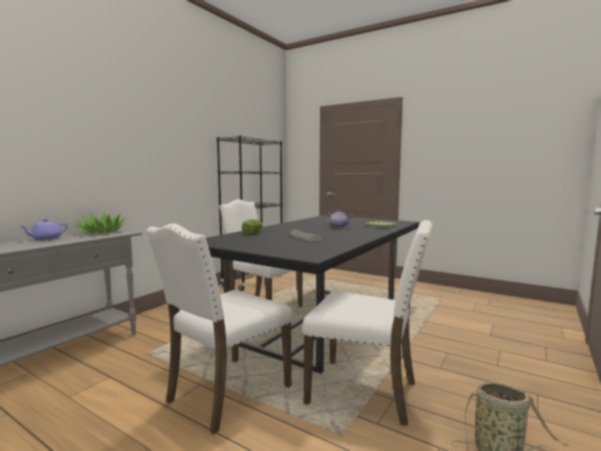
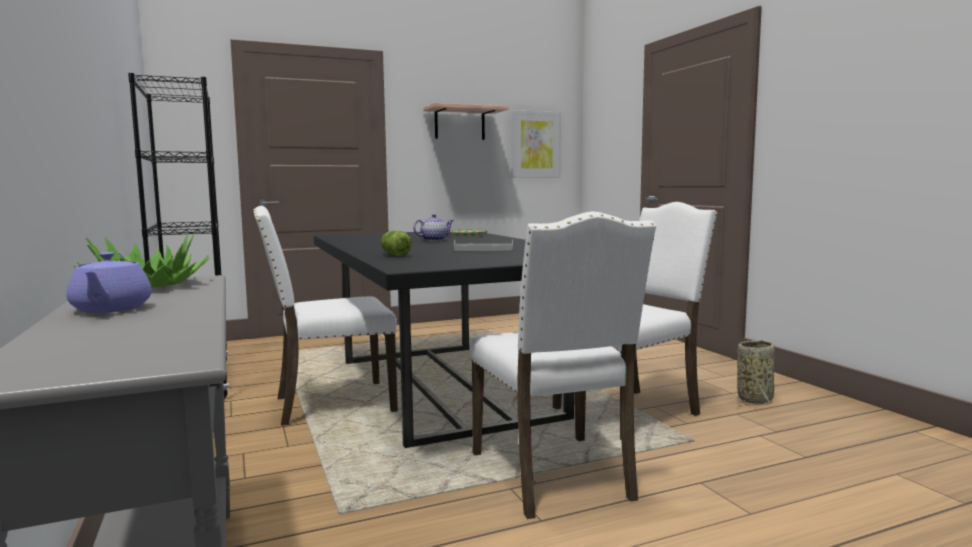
camera: 55 degrees left, 0 degrees up
(457, 141) = (459, 124): none -> shelf
(532, 154) = (535, 145): none -> picture

